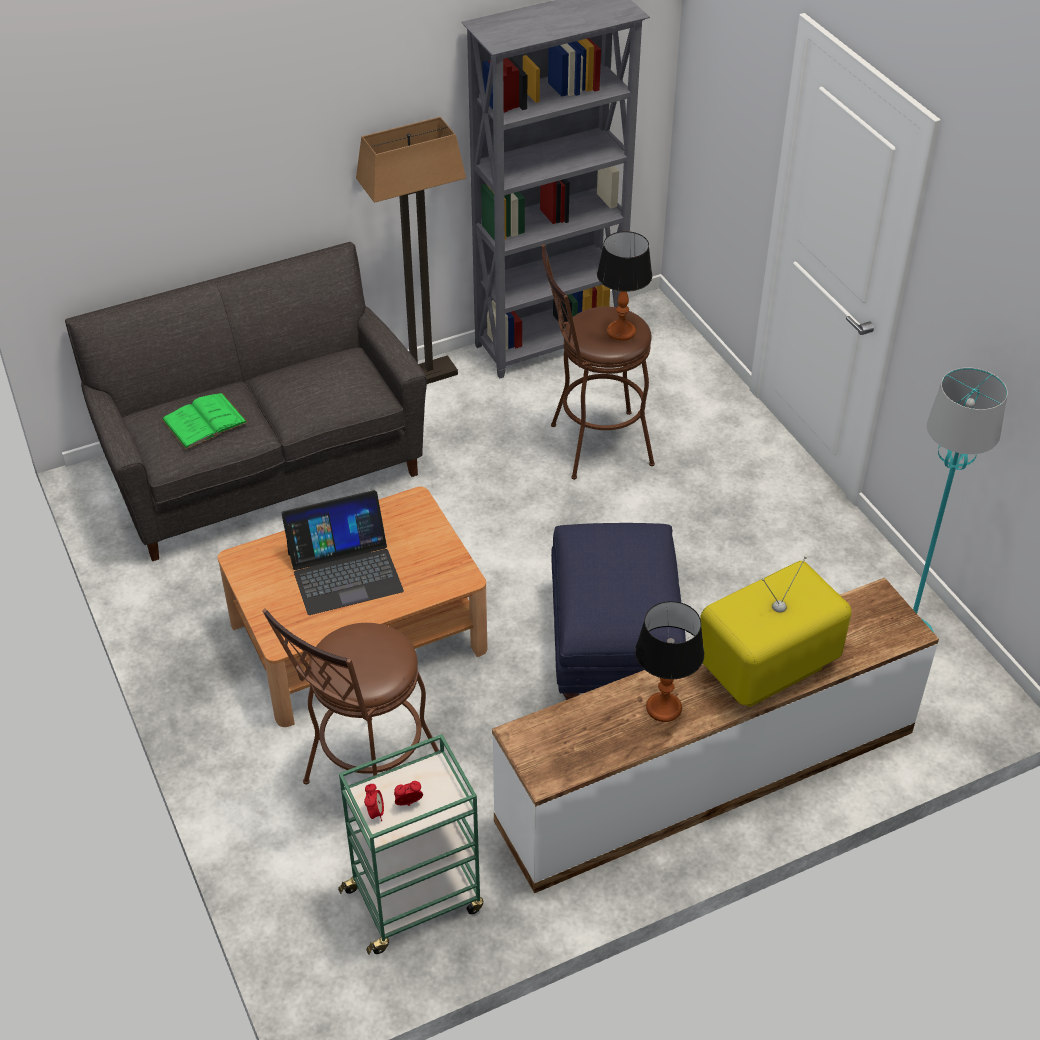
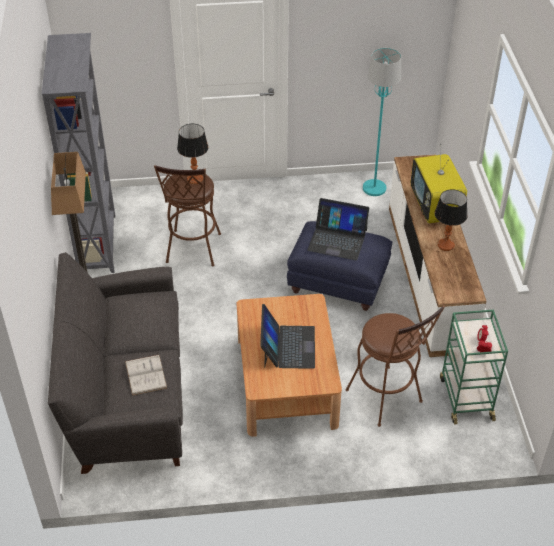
camera: 70 degrees left, 0 degrees up
(204, 421) = (146, 374): green book -> white book
(625, 566) = (337, 239): none -> laptop

